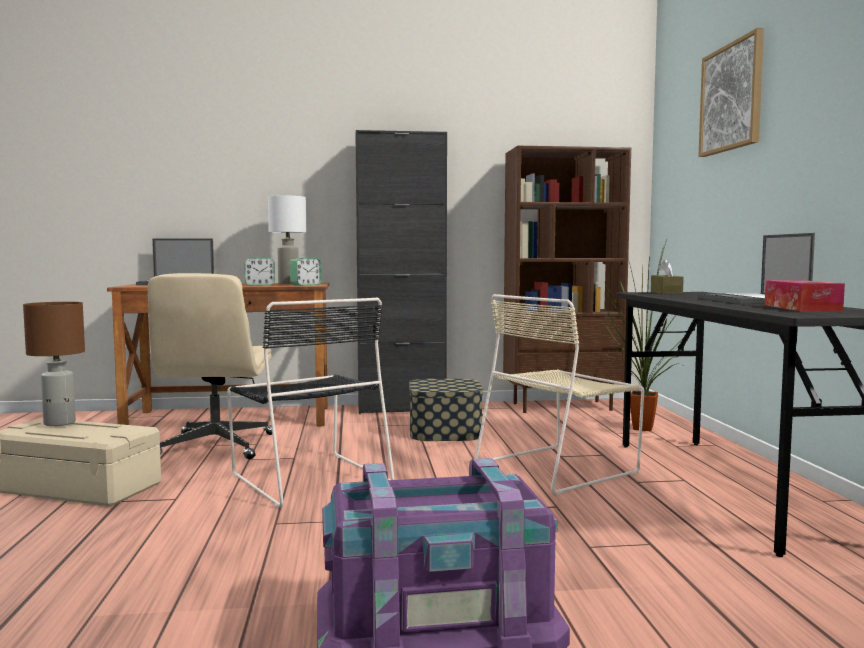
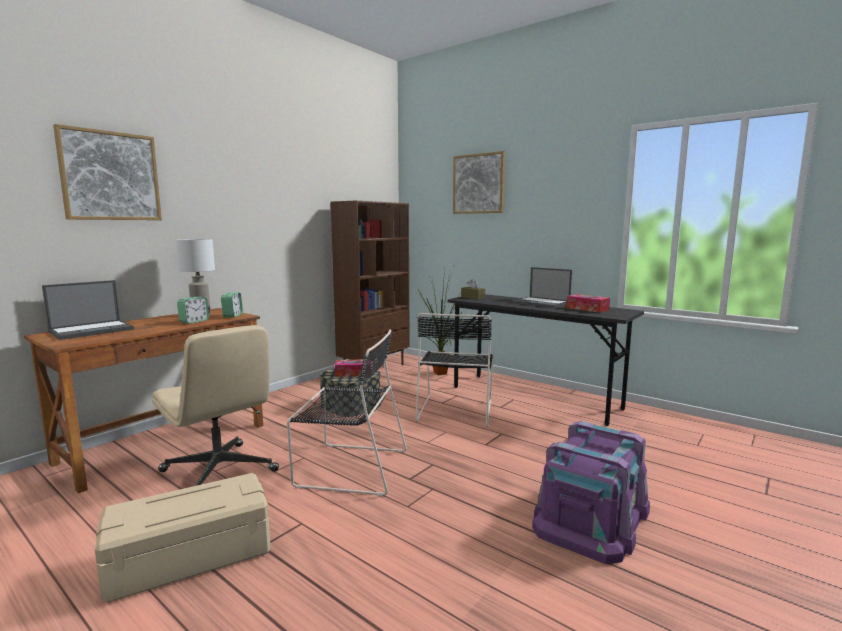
camera: 45 degrees left, 5 degrees up
(60, 423) = (153, 503): brown table lamp -> none
(226, 134) = (110, 176): none -> picture
(401, 408) = (283, 395): black cabinet -> none
(448, 385) = (353, 373): none -> tissue box
(559, 467) = (455, 410): beige chair -> black chair

